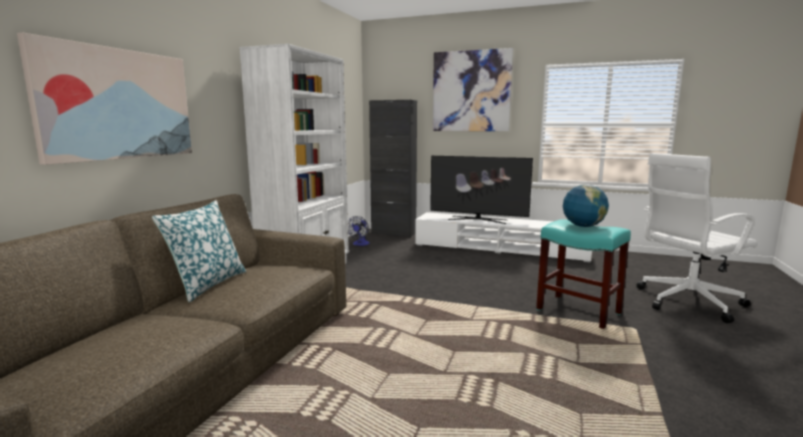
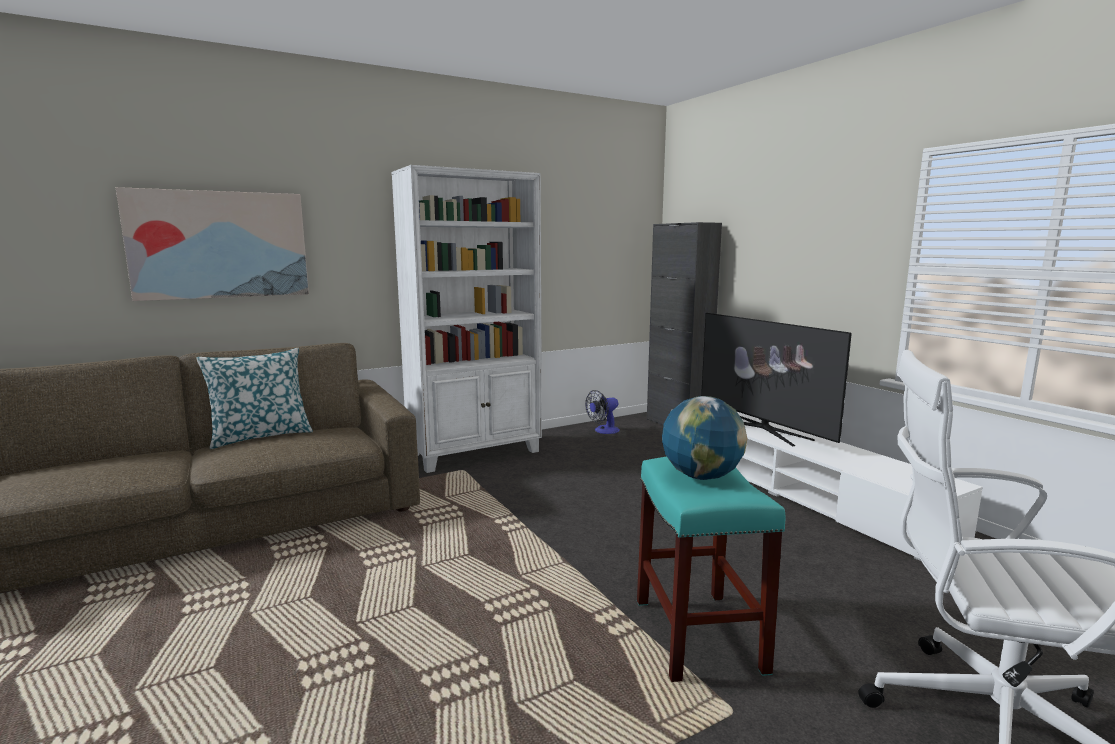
camera: 40 degrees right, 0 degrees up
(471, 91) = (796, 206): picture -> none

